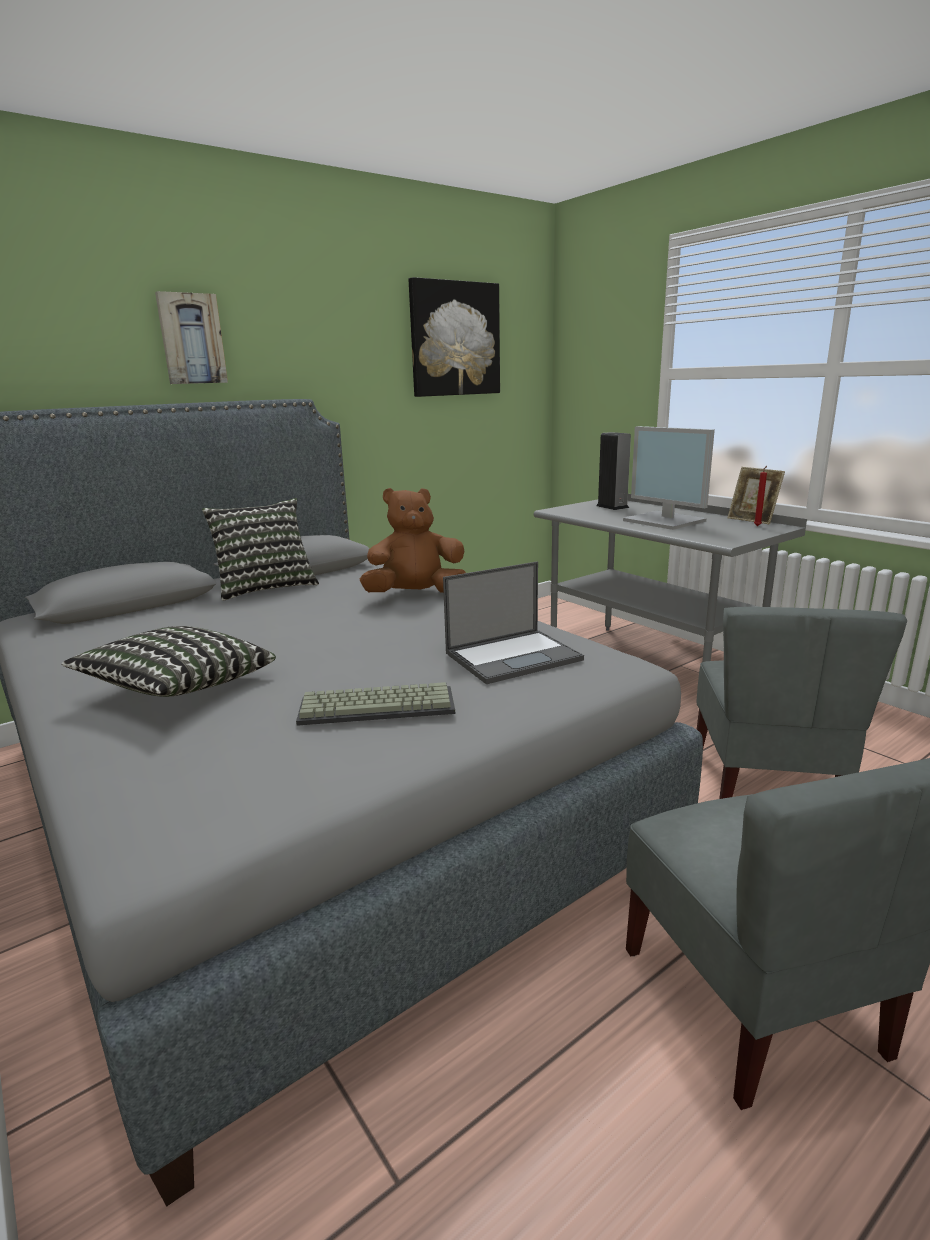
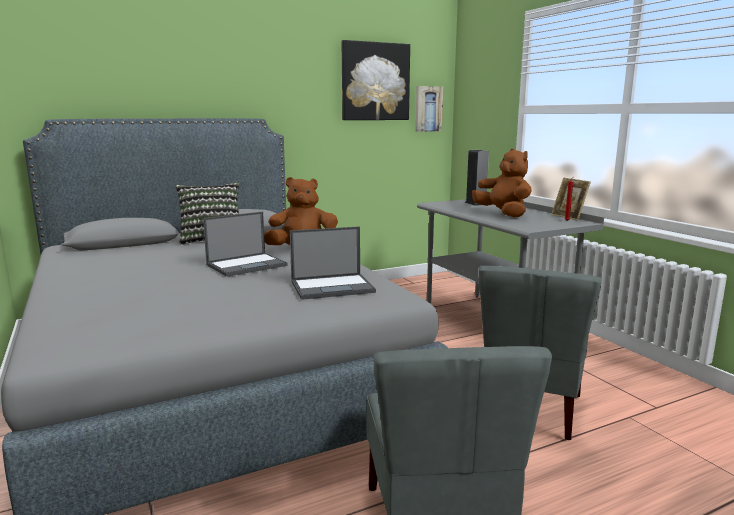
camera: 10 degrees right, 5 degrees down
(178, 689) = (119, 286): pillow -> none
(191, 339) = (187, 78): picture -> picture (428, 109)
(355, 628) = (247, 265): none -> laptop
(378, 705) = (225, 303): keyboard -> none
(666, 521) = (503, 214): monitor -> brown plush toy

